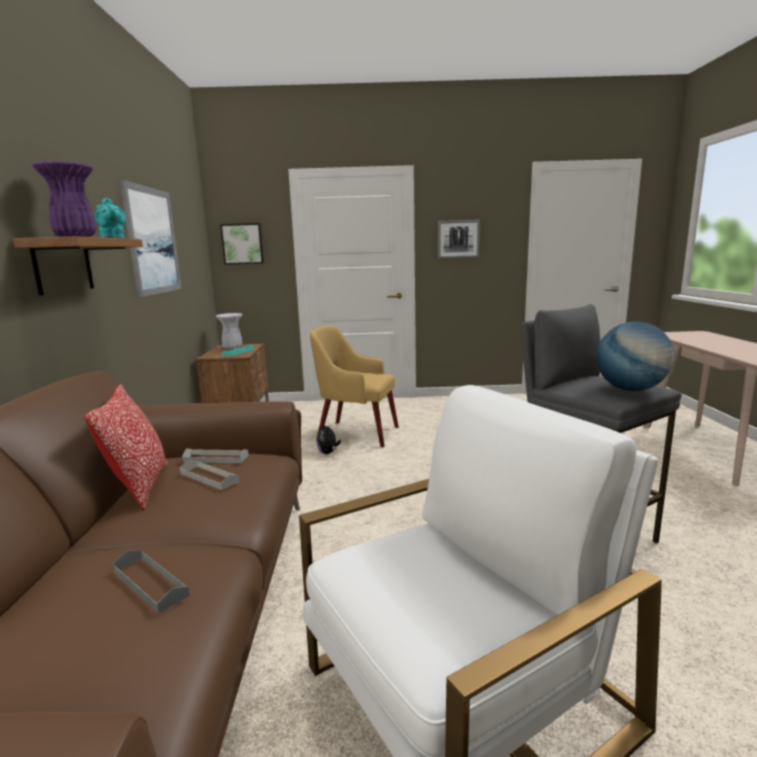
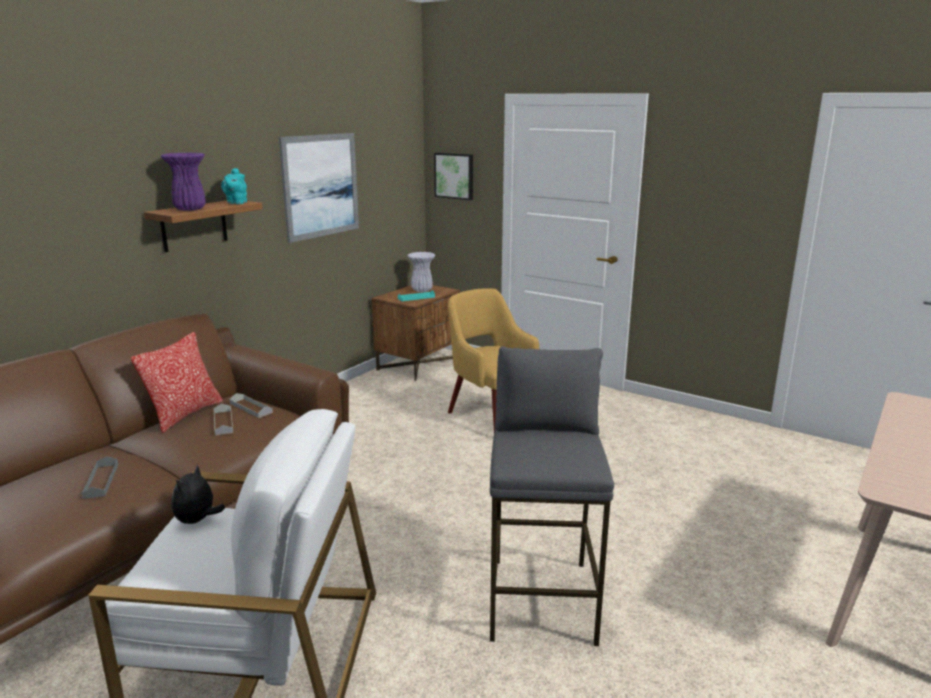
camera: 35 degrees right, 5 degrees up
(328, 452) = (440, 429): plush toy -> plush toy (197, 521)
(458, 239) = (697, 196): picture -> none
(630, 389) = (551, 460): globe -> none

